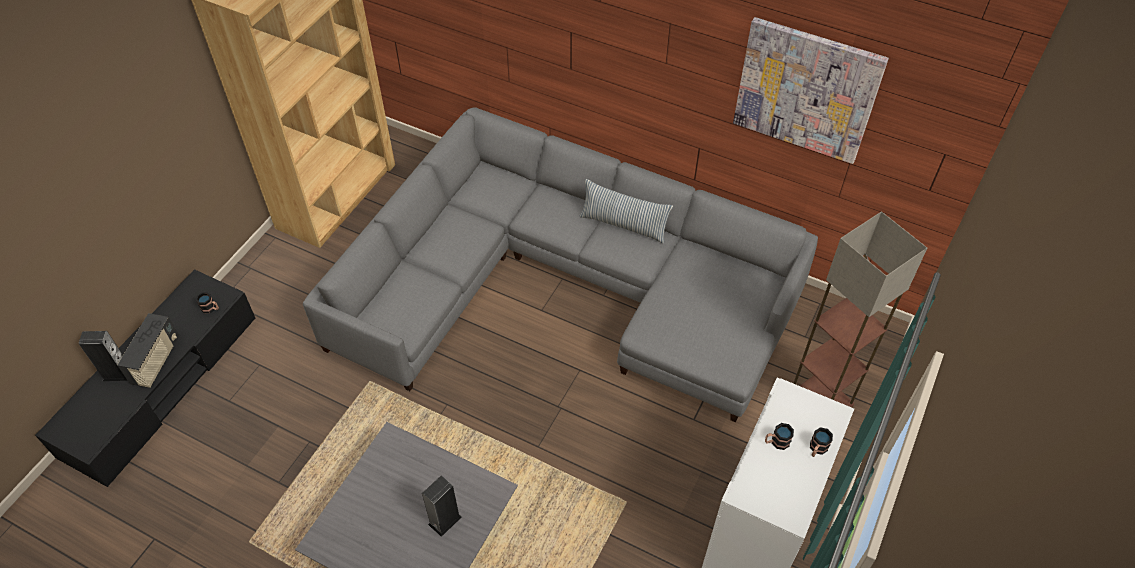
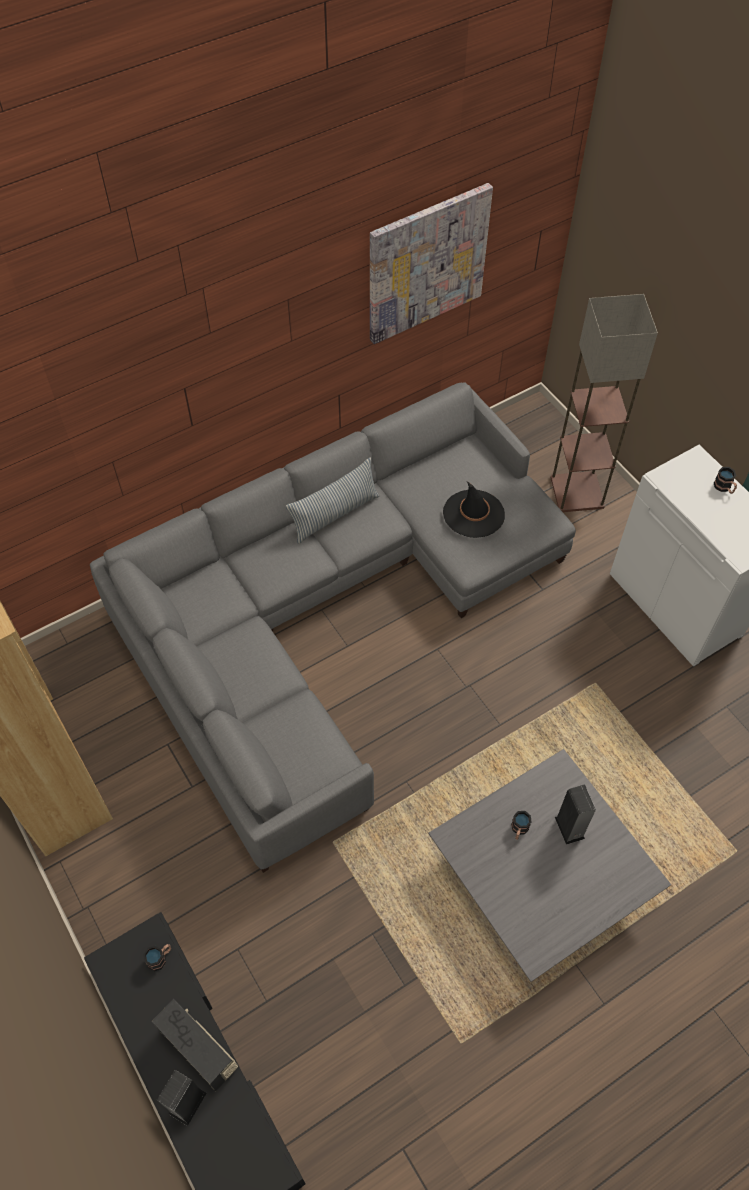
camera: 60 degrees left, 5 degrees up
(695, 312) = (473, 514): none -> black hat
(776, 442) = (704, 509): mug -> mug (519, 830)

